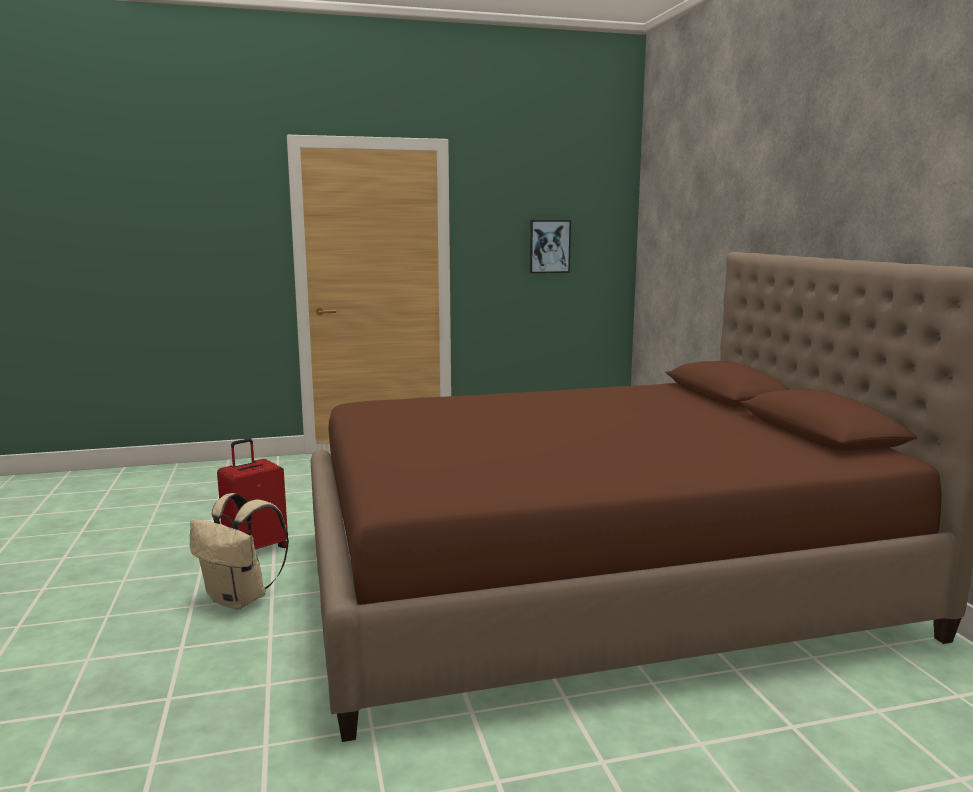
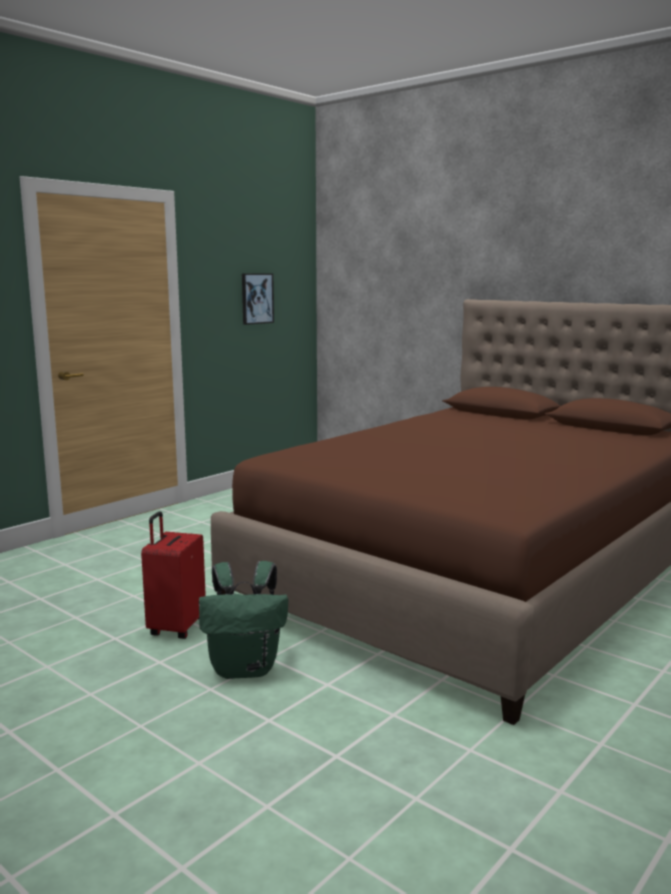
camera: 35 degrees left, 0 degrees up
(240, 599) = (245, 668): beige backpack -> green backpack

